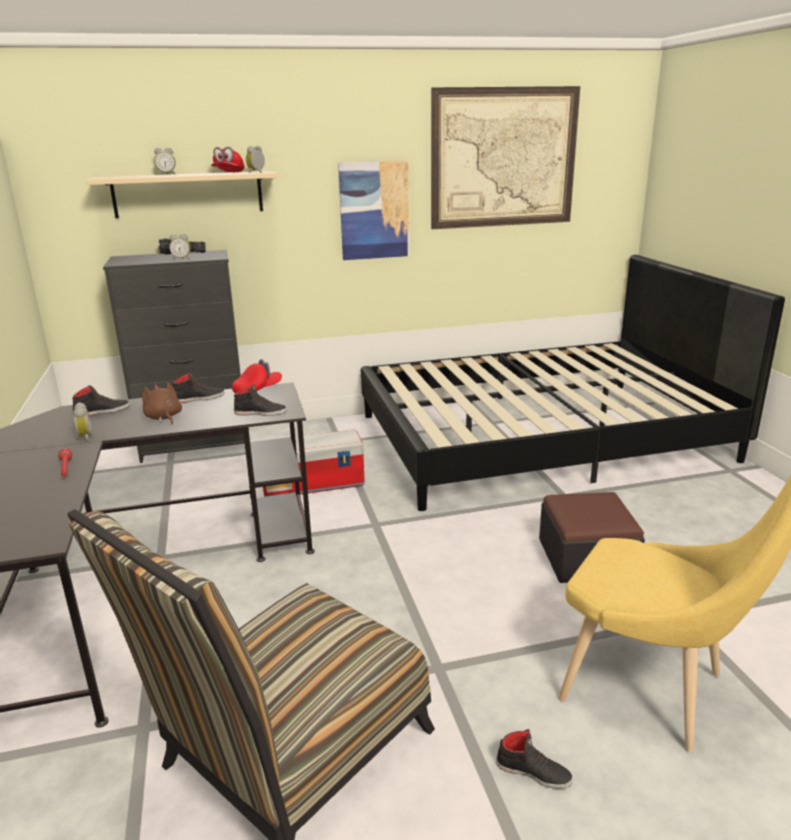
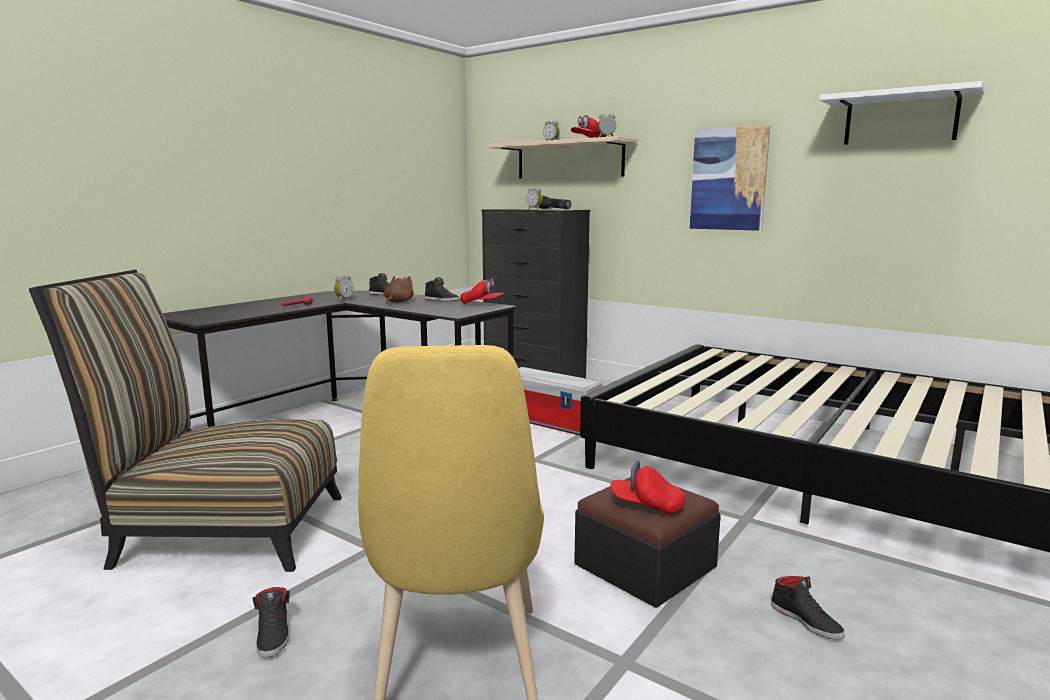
camera: 50 degrees right, 10 degrees down
(260, 412) = (445, 311): black shoe -> black shoe (806, 620)
(504, 158) = (900, 118): picture -> white shelf
(605, 515) = (647, 505): none -> red cap

